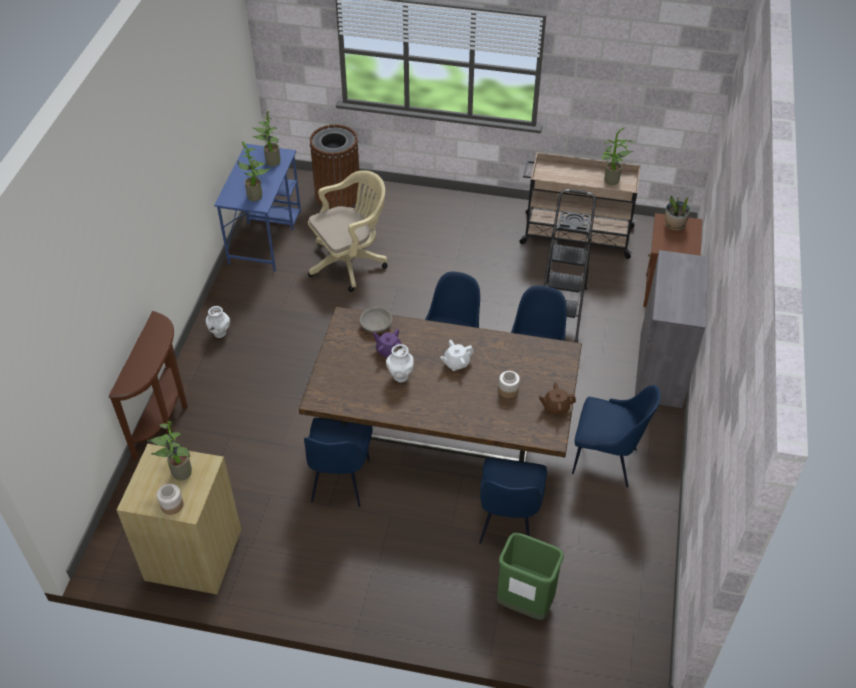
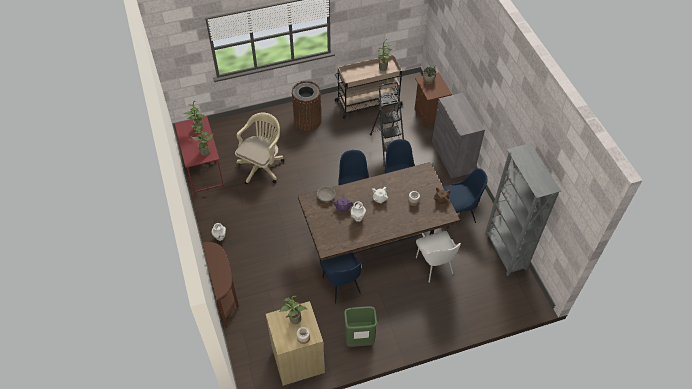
camera: 30 degrees left, 5 degrees up
(265, 236) = (204, 171): blue desk -> red desk
(337, 194) = (227, 130): brown trash can -> brown trash can (307, 120)
(508, 523) = (435, 266): blue chair -> white chair
(524, 603) = (467, 301): green trash can -> green trash can (359, 340)
(646, 557) = (505, 252): none -> grey bookcase

